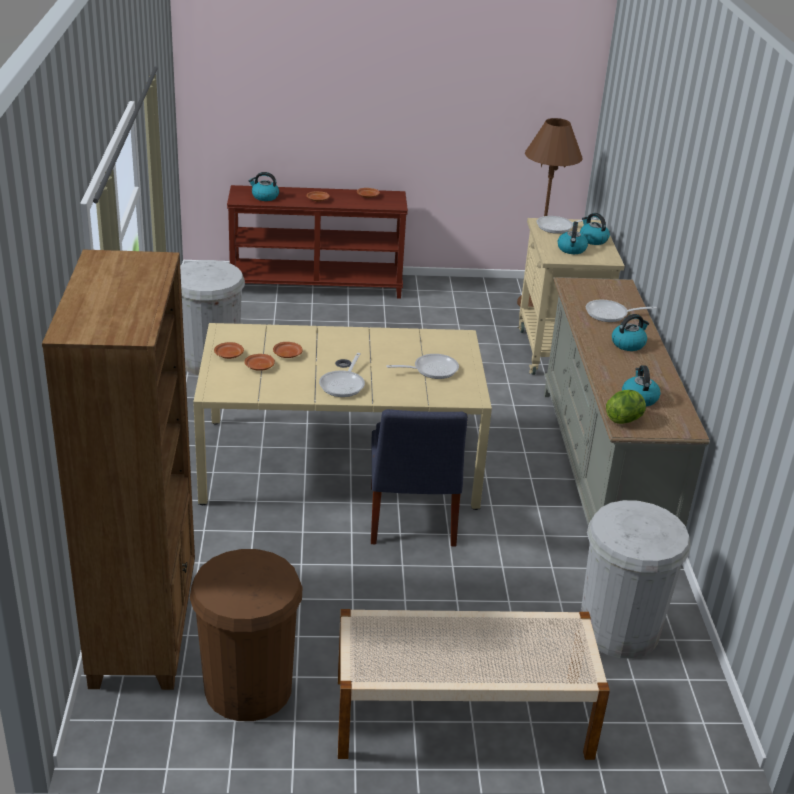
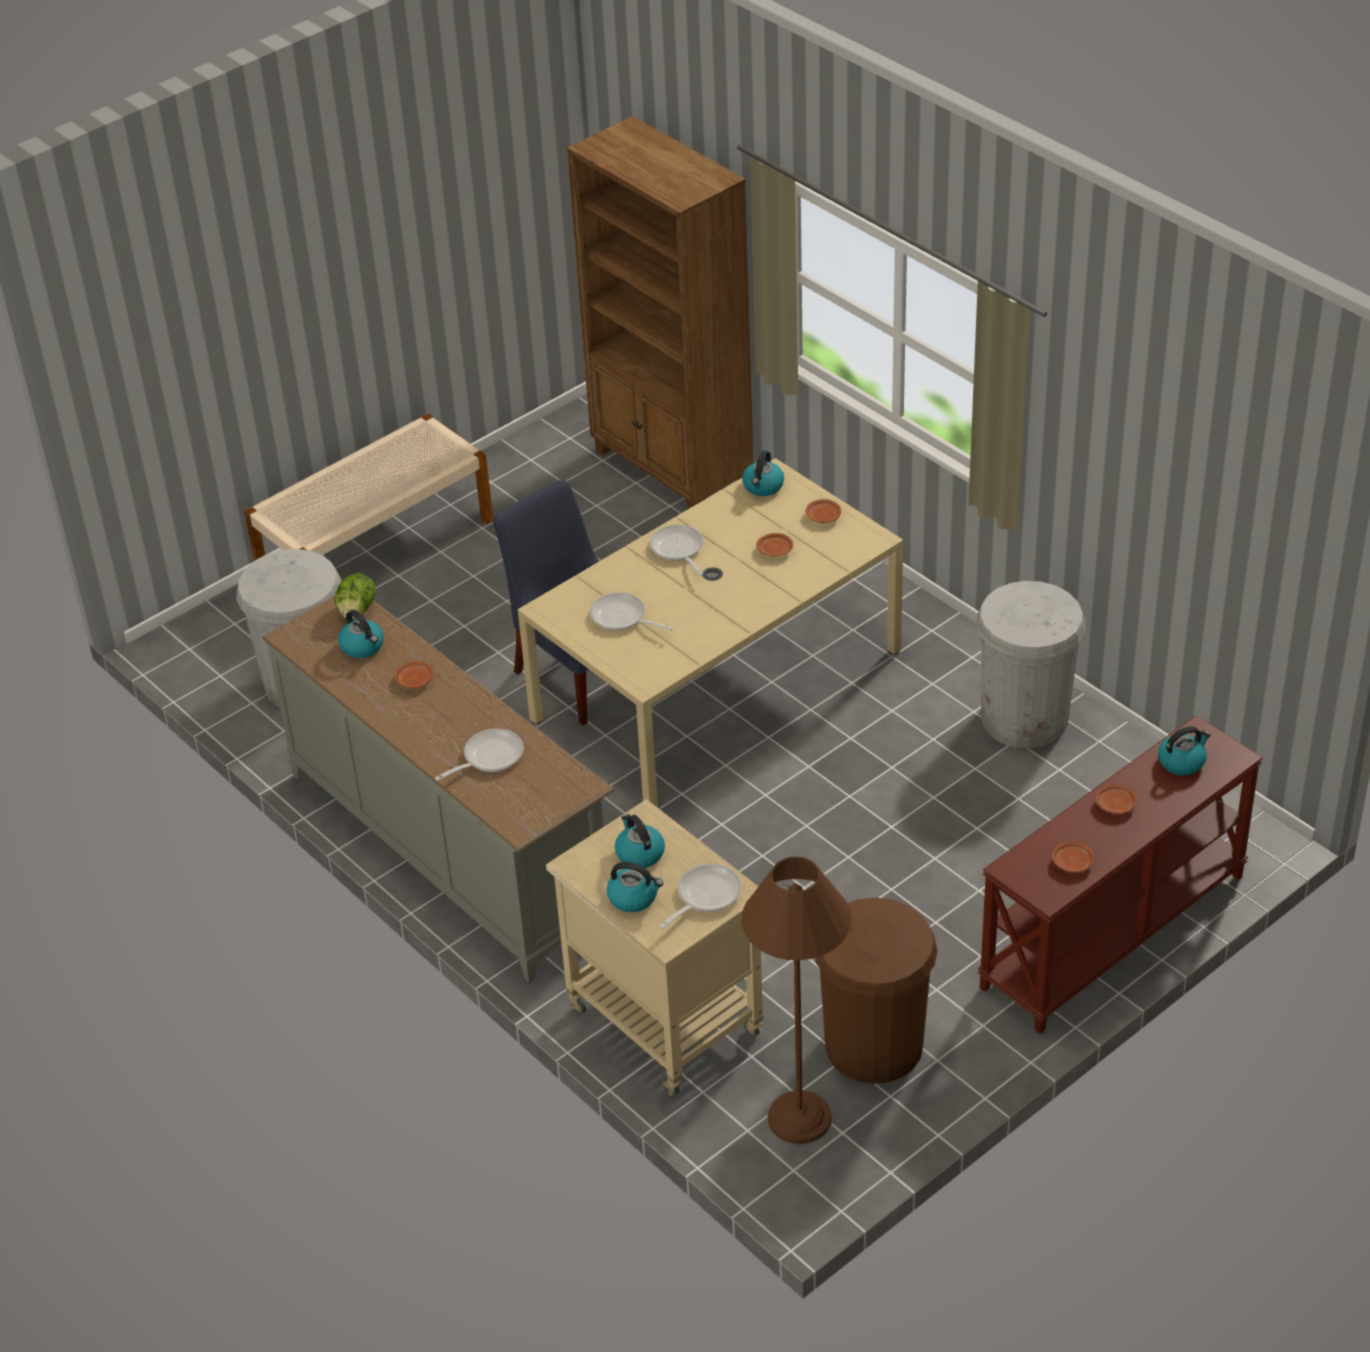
camera: 145 degrees right, 10 degrees up
(248, 688) = (547, 480): brown trash can -> brown trash can (873, 1045)
(259, 367) = (777, 521): brown plate -> brown plate (414, 679)
(431, 369) = (622, 618): frying pan -> frying pan turned 90 degrees clockwise
(628, 344) = (430, 719): kettle -> kettle (763, 487)

